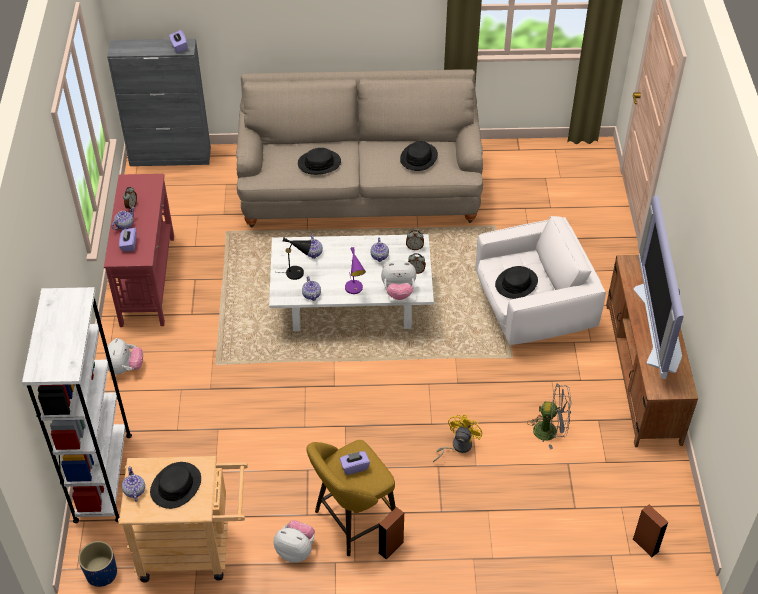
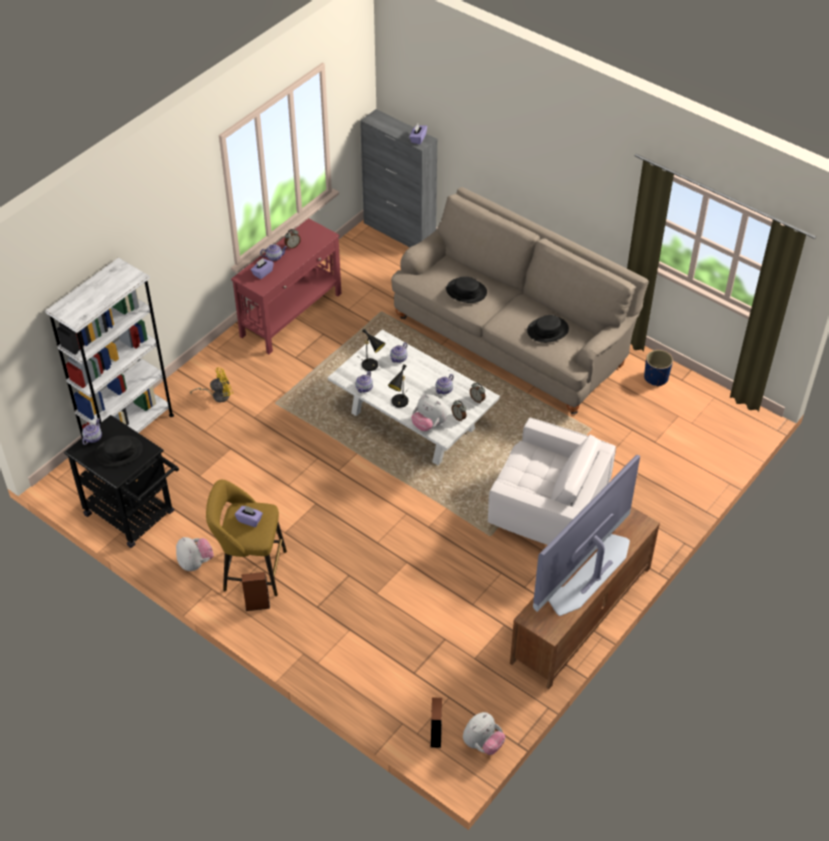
camera: 40 degrees right, 0 degrees up
(102, 573) = (67, 492): blue planter -> blue planter (656, 377)
(125, 368) = (215, 368): plush toy -> plush toy (482, 743)
(194, 549) = (135, 517): beige cart -> black cart
(355, 289) = (399, 403): purple table lamp -> black table lamp
(457, 446) = (377, 571): yellow fan -> yellow fan (217, 395)
(516, 283) = (527, 474): black hat -> none
(550, 431) = (458, 608): grey fan -> none

